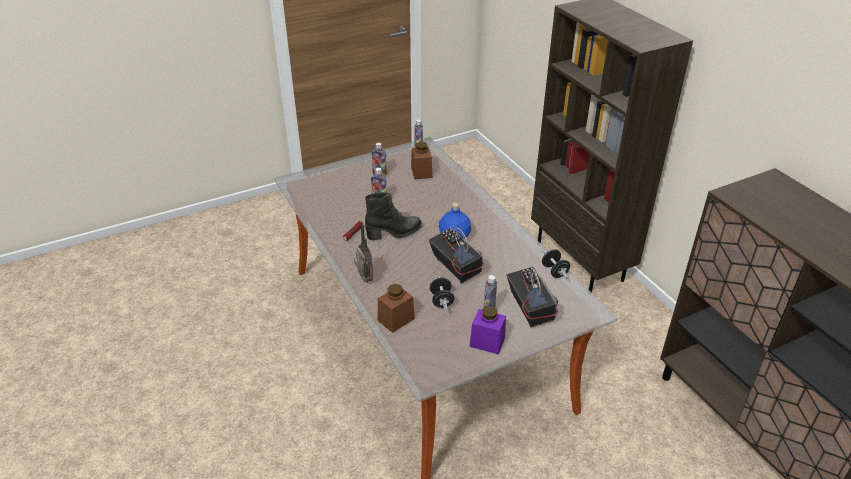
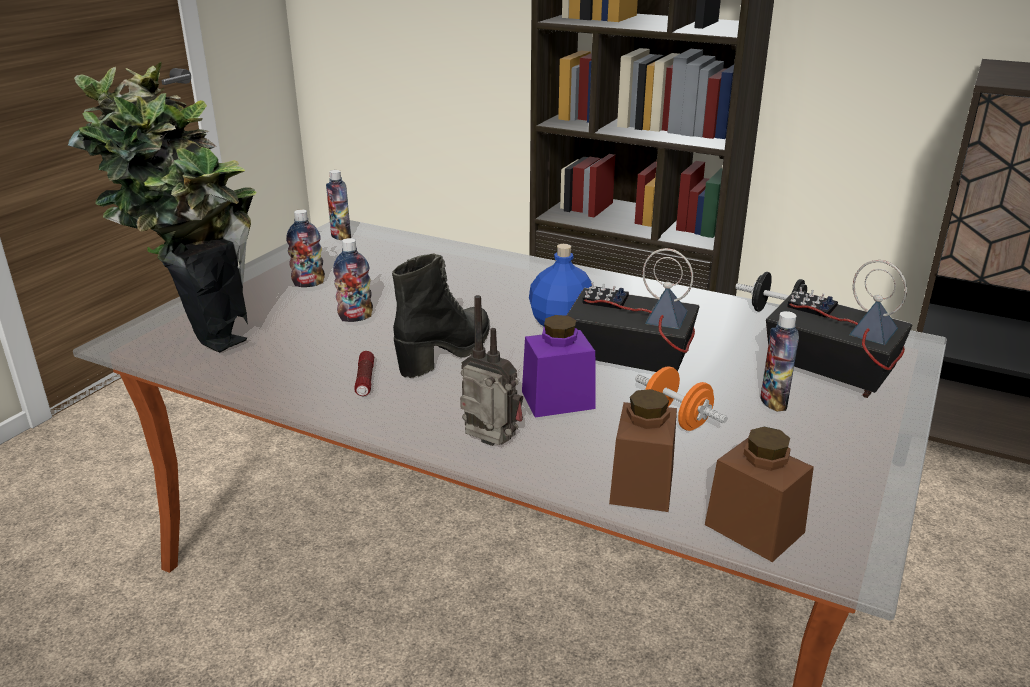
camera: 35 degrees left, 10 degrees down
(319, 185) = (198, 331): none -> potted plant
(421, 172) = (383, 260): brown jar -> brown jar (754, 528)
(441, 301) = (676, 419): black dumbbell -> orange dumbbell
(487, 342) = (844, 448): purple jar -> purple jar (558, 400)

